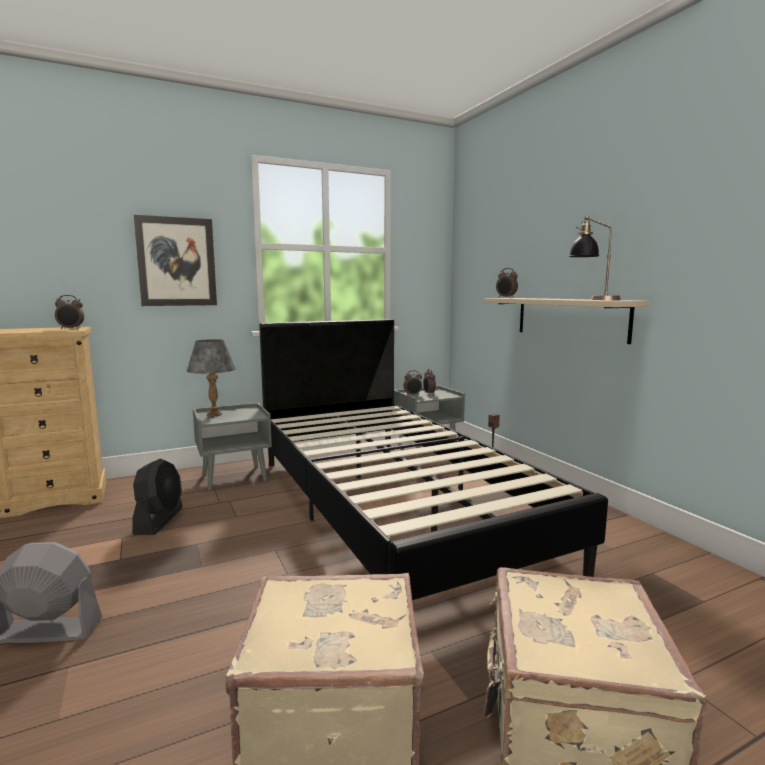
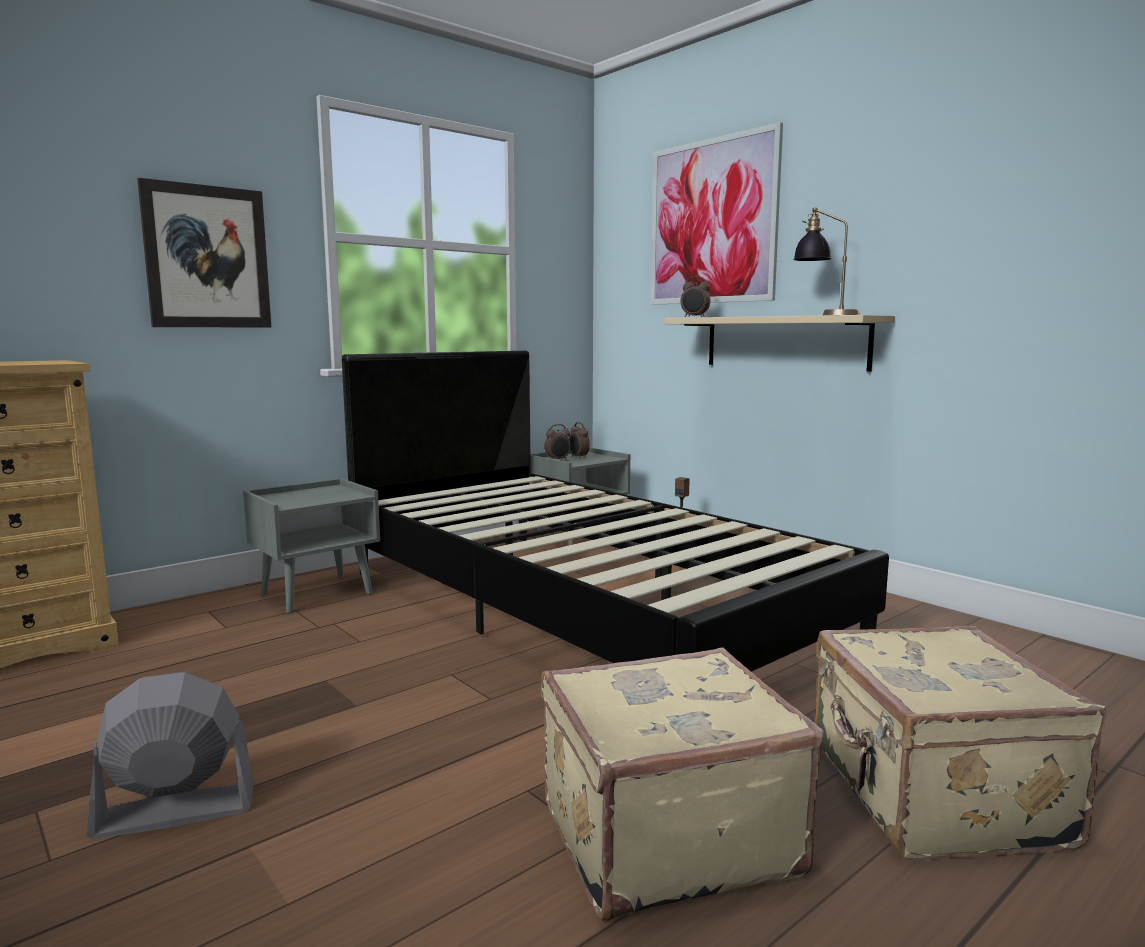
camera: 15 degrees left, 0 degrees up
(71, 329) = (53, 362): alarm clock -> none
(159, 520) = (239, 658): black fan -> none
(214, 414) = (284, 497): grey table lamp -> none
(524, 227) = (712, 222): none -> picture

